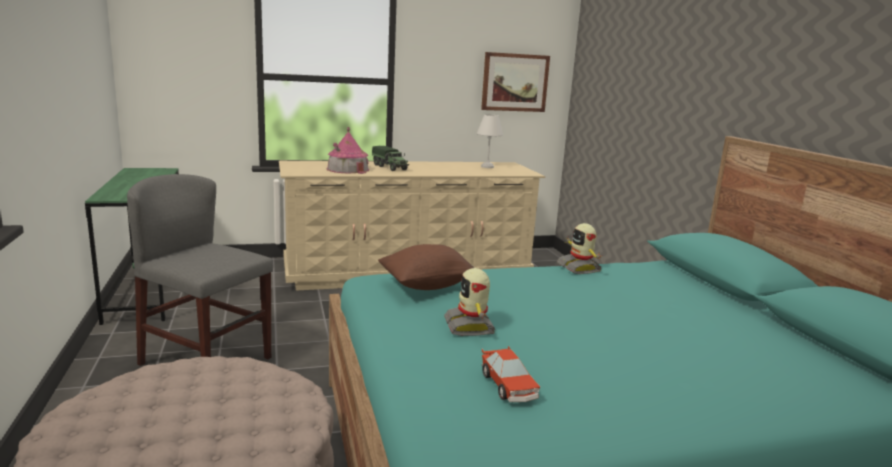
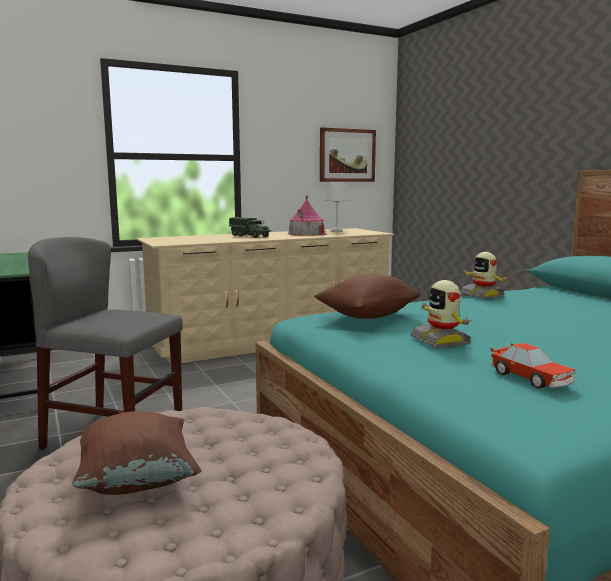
camera: 10 degrees left, 5 degrees down
(141, 425) = (137, 479): none -> brown pillow
(348, 169) = (212, 239): toy house -> toy house (306, 233)

